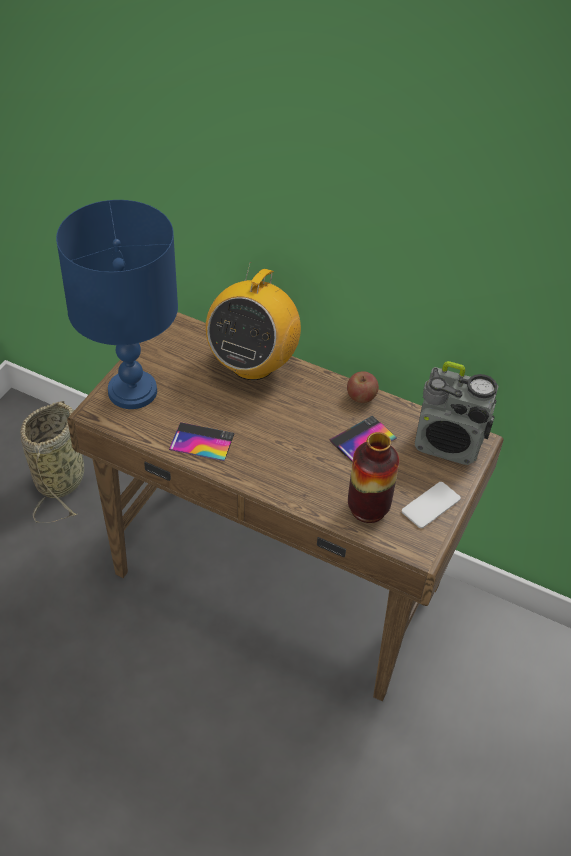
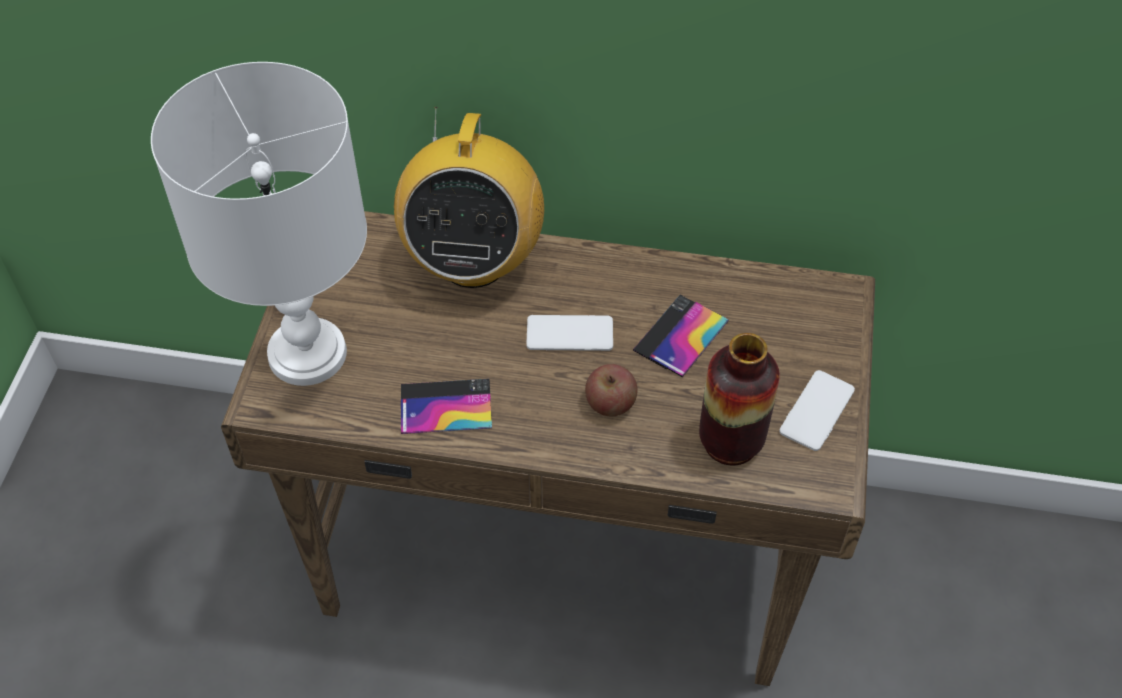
camera: 15 degrees left, 5 degrees up
(61, 477) = (187, 488): basket -> none
(132, 392) = (307, 355): blue table lamp -> white table lamp
(294, 420) = (569, 334): none -> phone
(361, 396) = (652, 269): apple -> apple (610, 403)
(449, 444) = (805, 310): radio -> none

